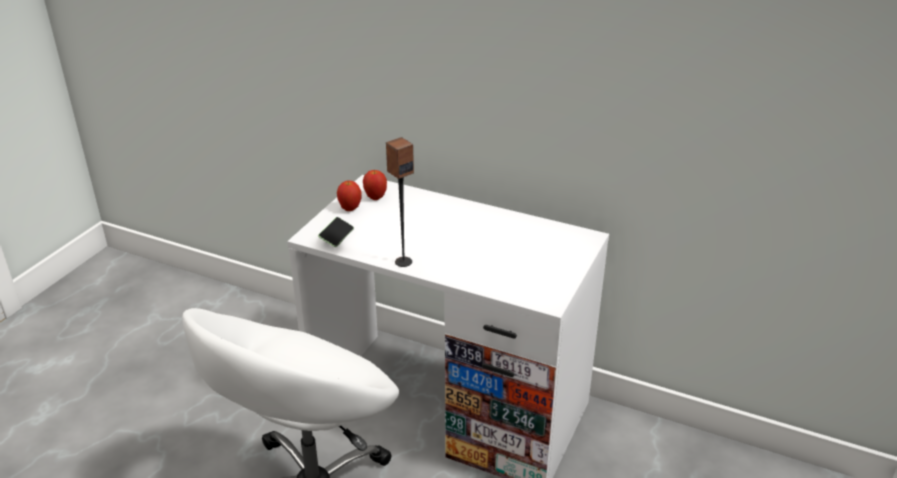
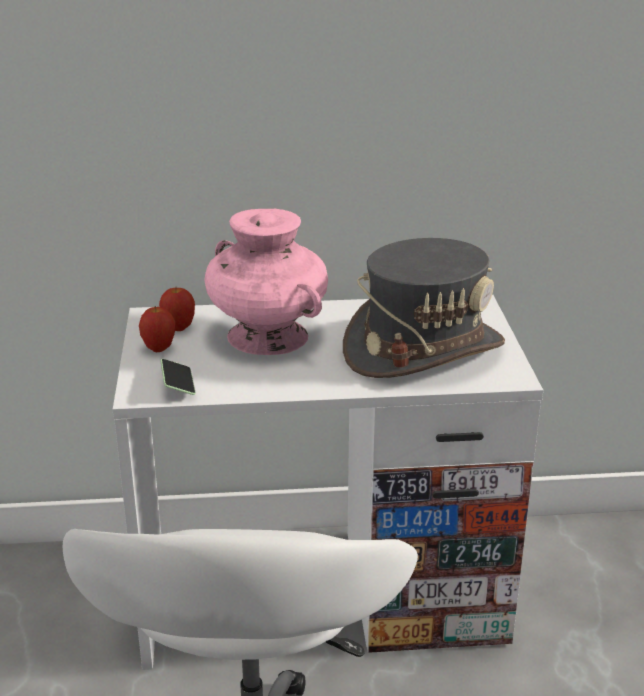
camera: 30 degrees left, 5 degrees down
(403, 261) = (297, 387): speaker -> none
(422, 220) = (267, 336): none -> pink vase
(511, 261) = (423, 349): none -> grey hat

